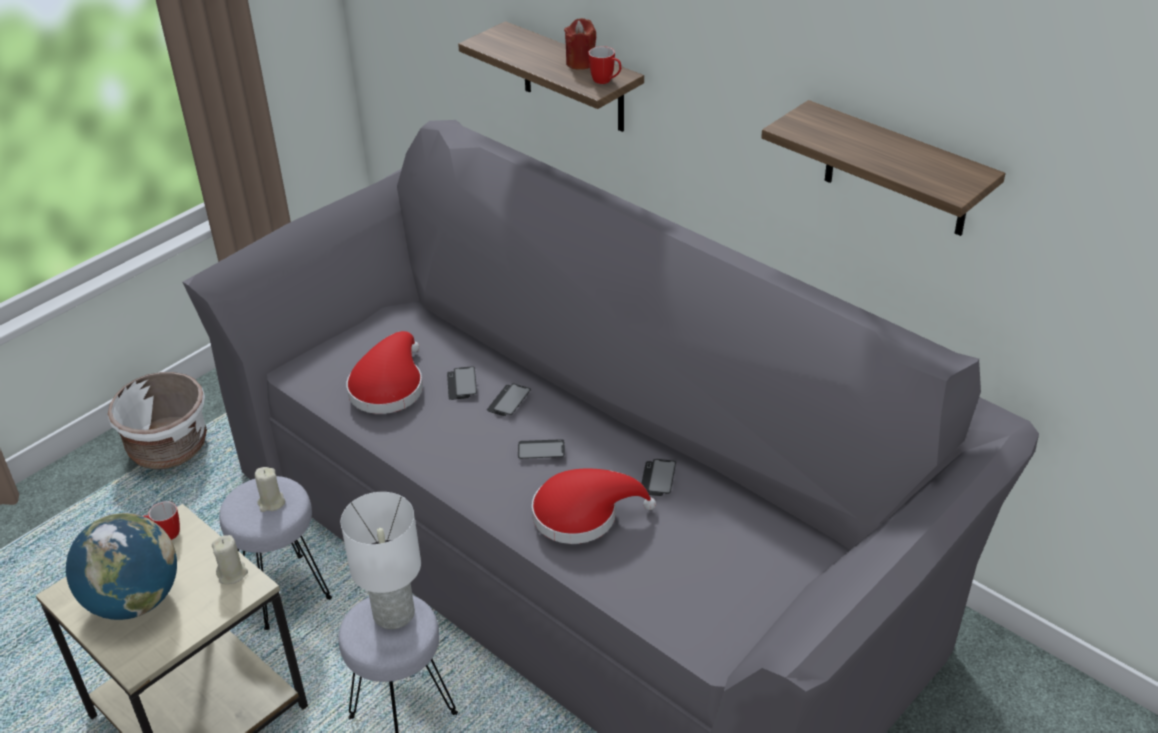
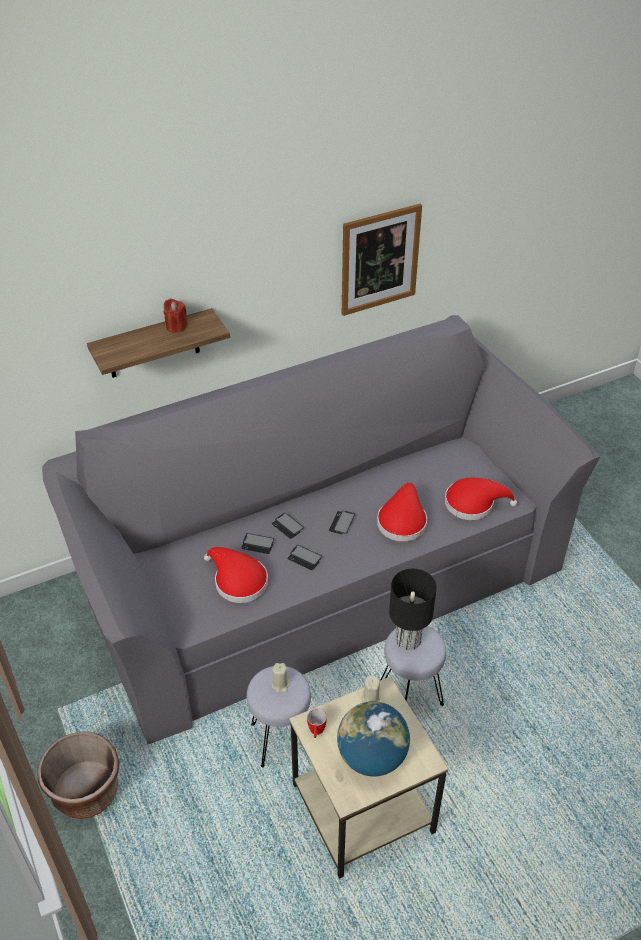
camera: 70 degrees left, 5 degrees up
(169, 448) = (86, 792): white planter -> brown planter
(393, 612) = (407, 639): white table lamp -> black table lamp
(606, 81) = (209, 323): mug -> none
(658, 479) = (387, 483): phone -> phone (304, 558)
(673, 593) = (473, 503): none -> red hat
(897, 171) = (379, 260): shelf -> picture

